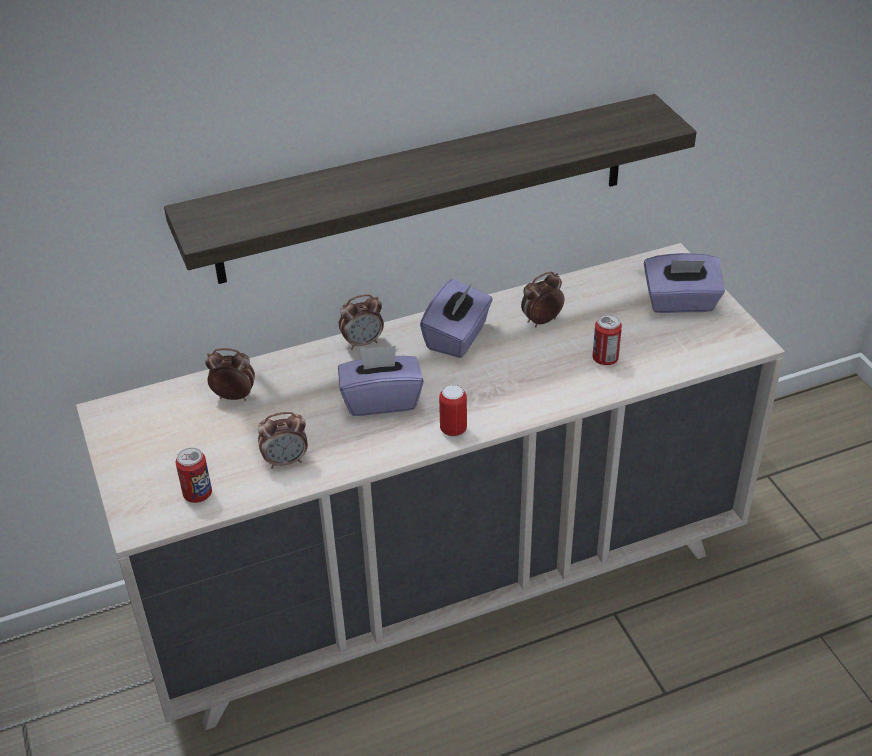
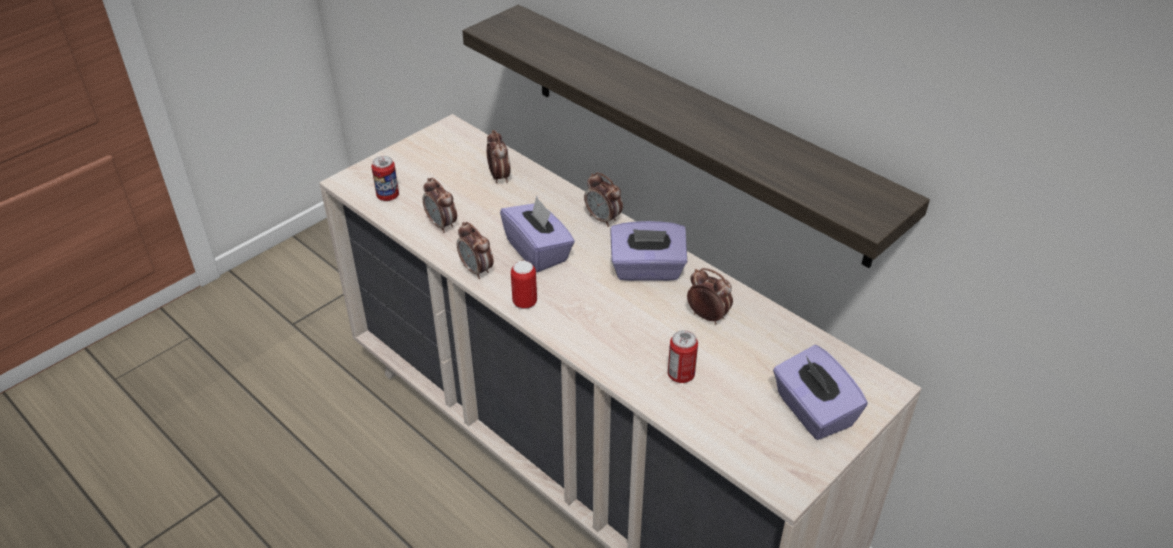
camera: 65 degrees right, 0 degrees up
(381, 452) = (476, 270): none -> alarm clock

